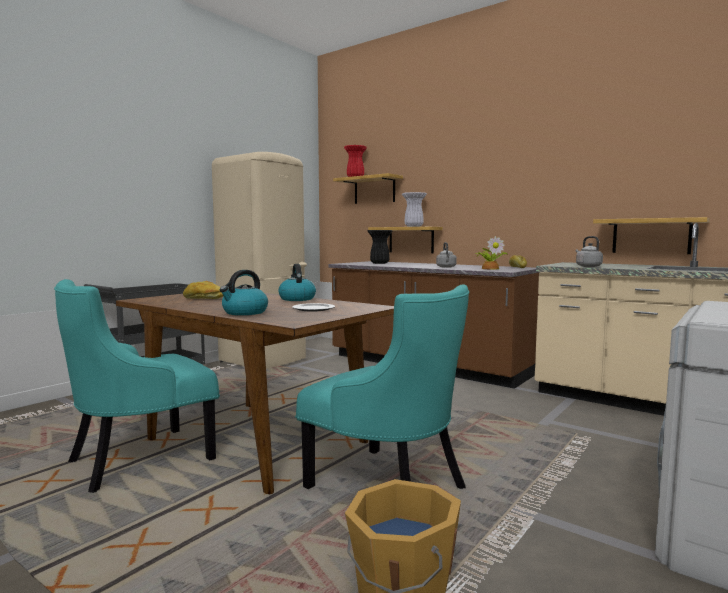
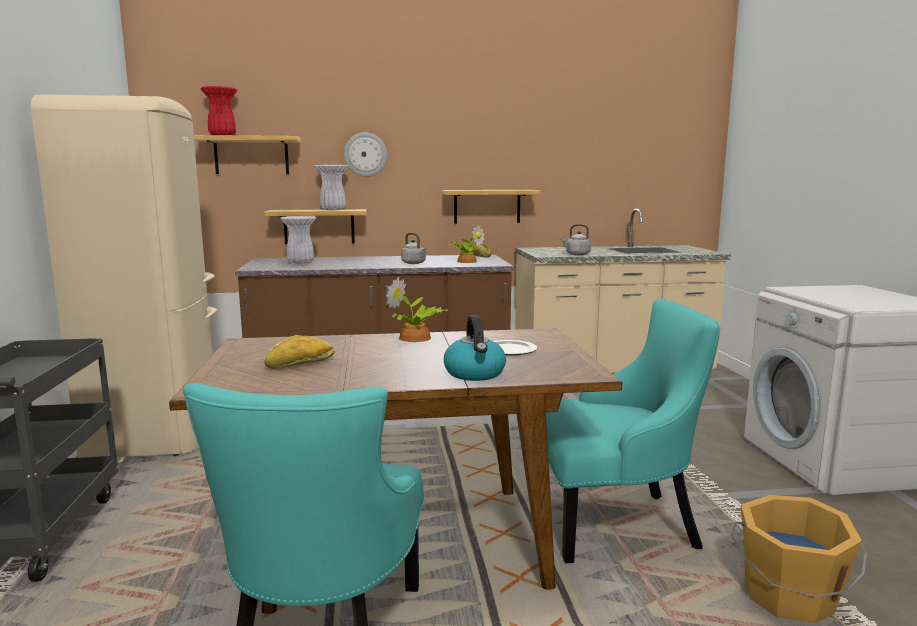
camera: 45 degrees left, 5 degrees up
(297, 299) = (415, 338): kettle -> potted plant
(379, 263) = (300, 263): black vase -> white vase
(444, 184) = (365, 154): none -> wall clock
(651, 236) = (591, 219): shelf -> shelf (487, 206)

